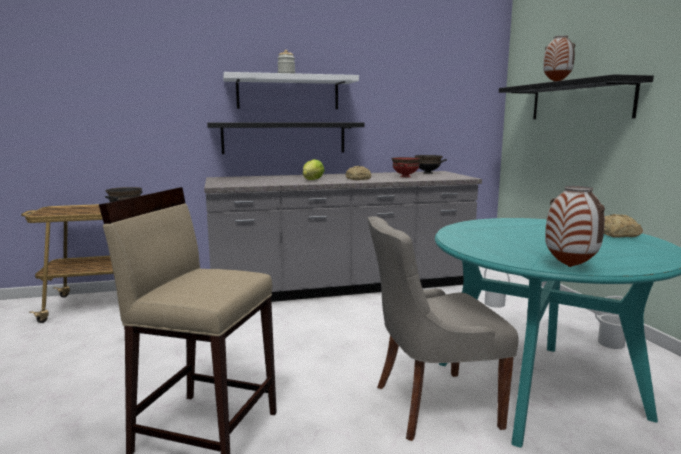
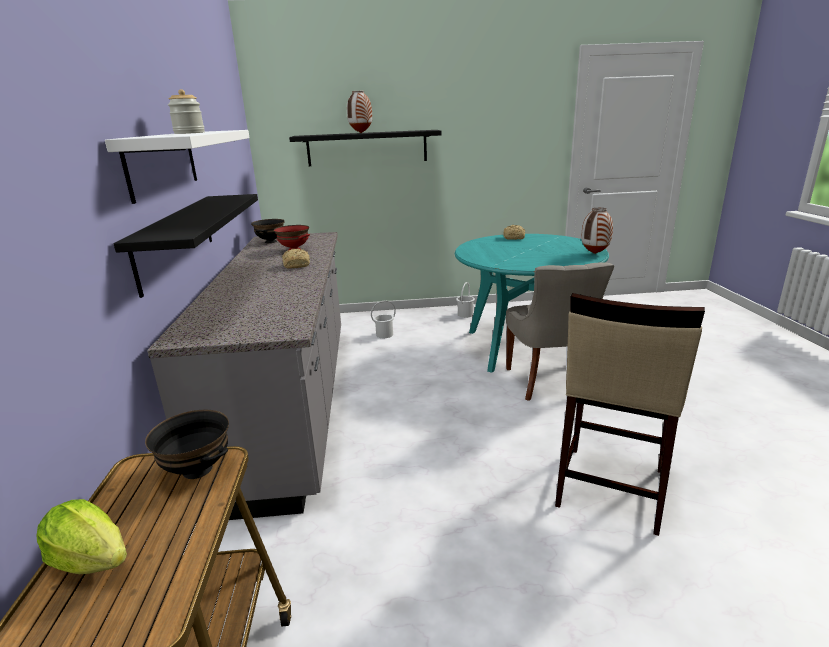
camera: 80 degrees left, 10 degrees up
(312, 180) = (285, 283): lettuce -> lettuce (92, 560)

